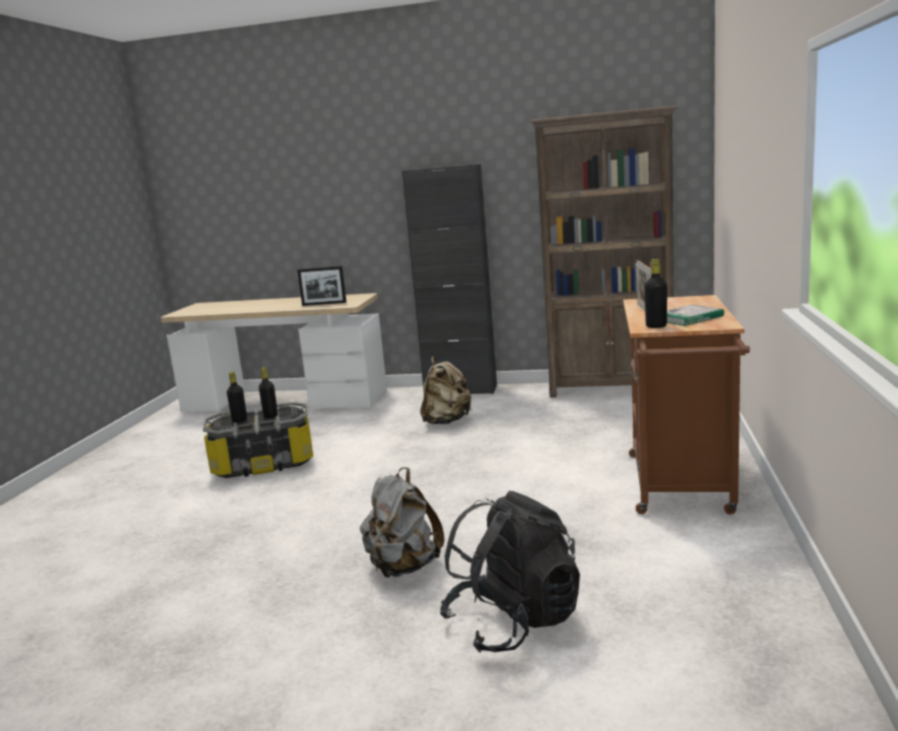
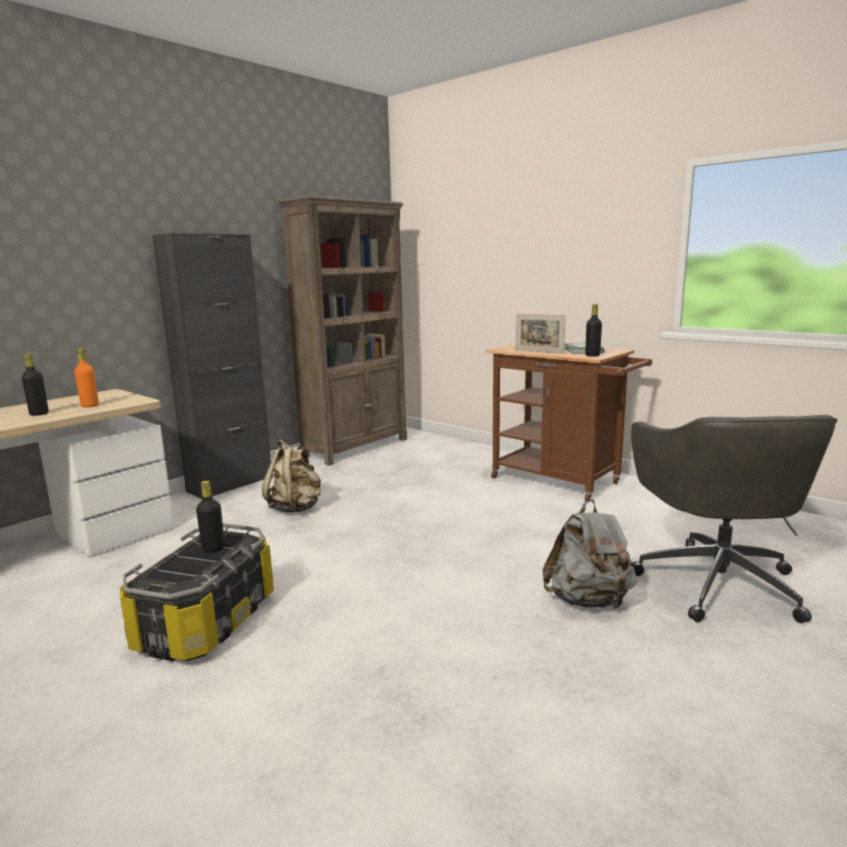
camera: 60 degrees left, 0 degrees up
(239, 420) = (183, 568): black bottle -> black bottle (39, 414)
(324, 304) = (90, 406): picture frame -> orange bottle
(513, 622) = (716, 581): black backpack -> grey office chair

